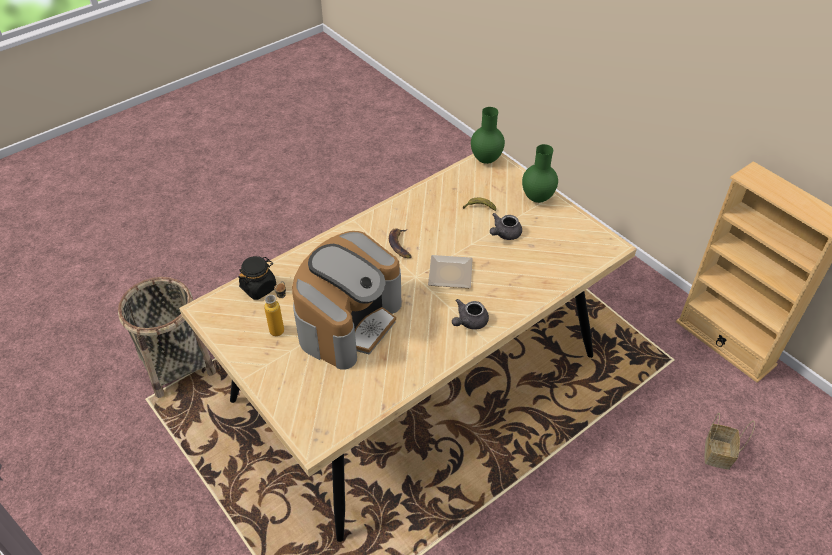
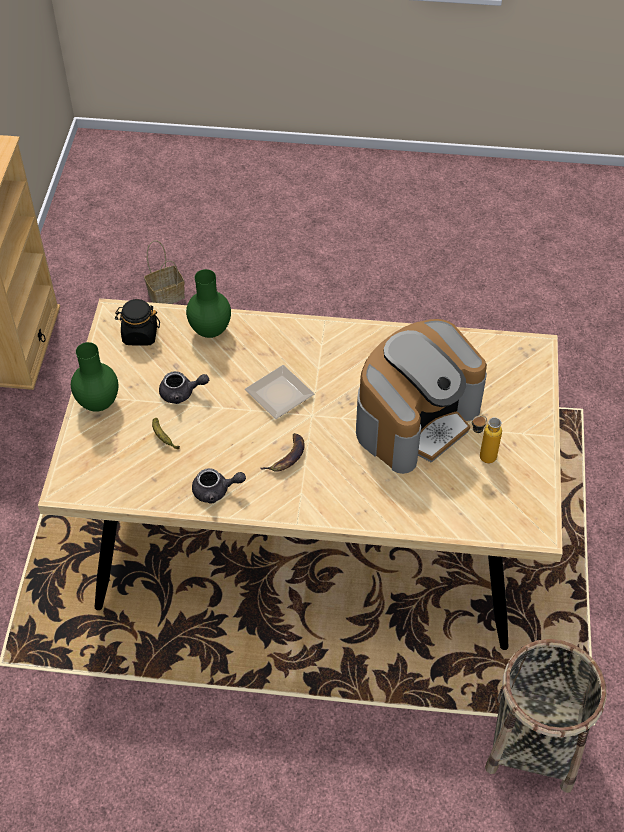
camera: 135 degrees left, 5 degrees up
(259, 288) = (466, 515): black jar -> black jar (139, 335)
(348, 321) = (415, 419): coffee machine -> coffee machine turned 150 degrees clockwise
(469, 322) = (318, 344): grey teapot -> grey teapot (216, 491)
(485, 160) = (74, 488): green vase -> green vase (211, 332)

